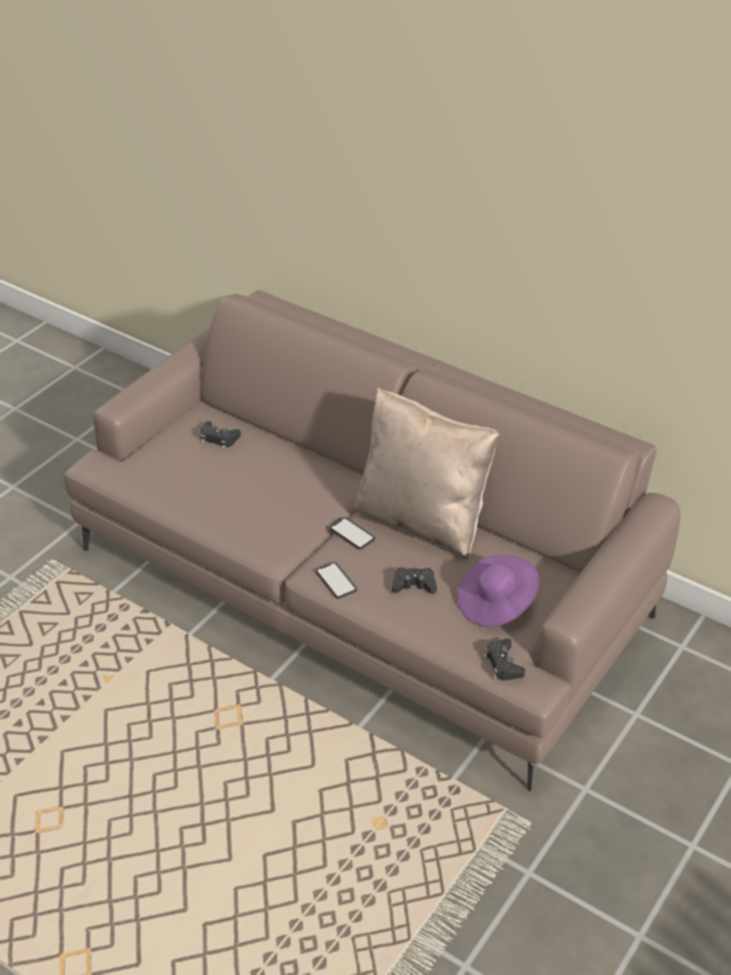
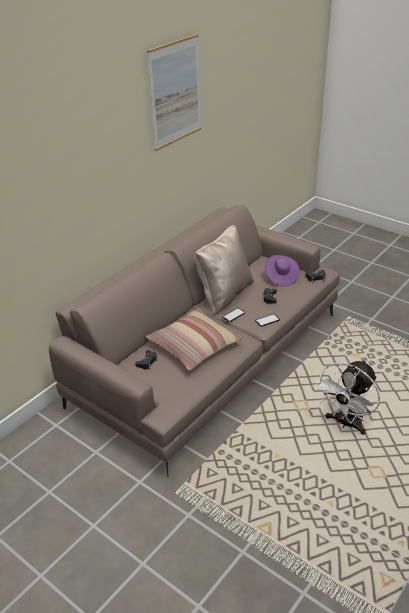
camera: 85 degrees left, 5 degrees down
(175, 785) = (346, 423): none -> white fan
(261, 488) = (194, 345): none -> pillow
(585, 135) = (175, 92): none -> picture

